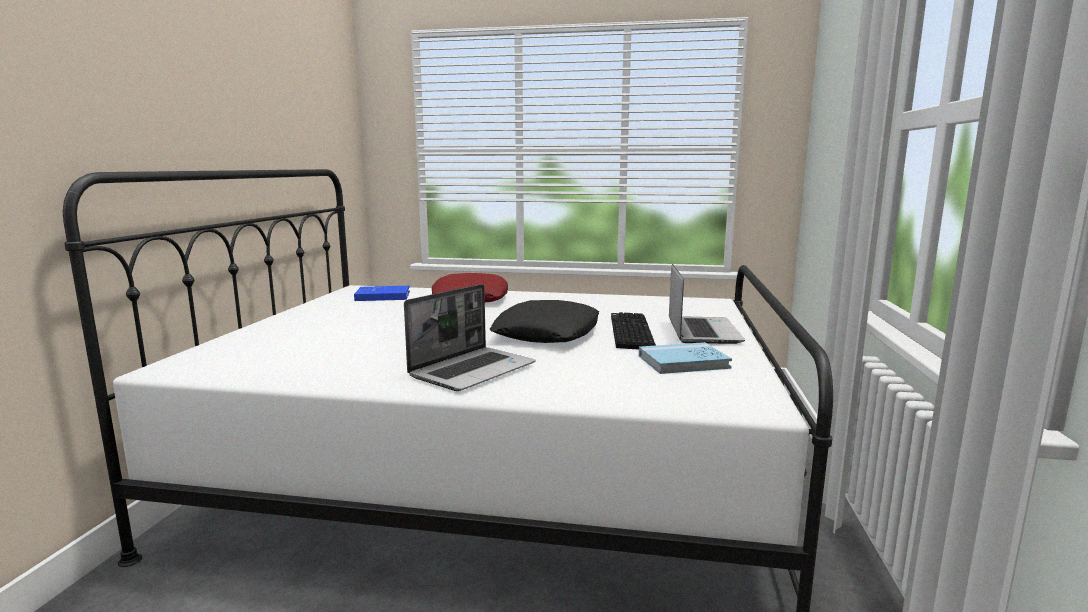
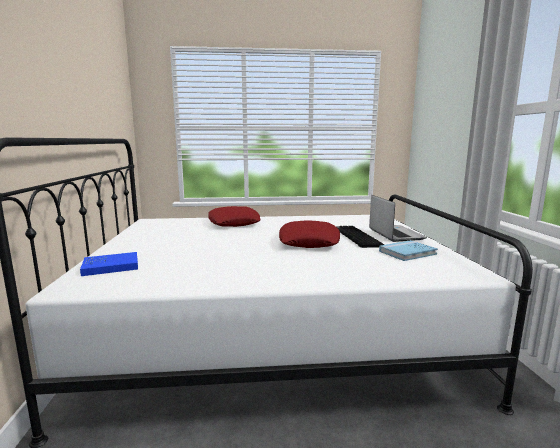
camera: 15 degrees left, 0 degrees up
(383, 296) = (173, 225): blue book -> blue book (111, 266)
(473, 370) = (293, 269): laptop -> none
(547, 333) = (308, 241): black pillow -> red pillow

